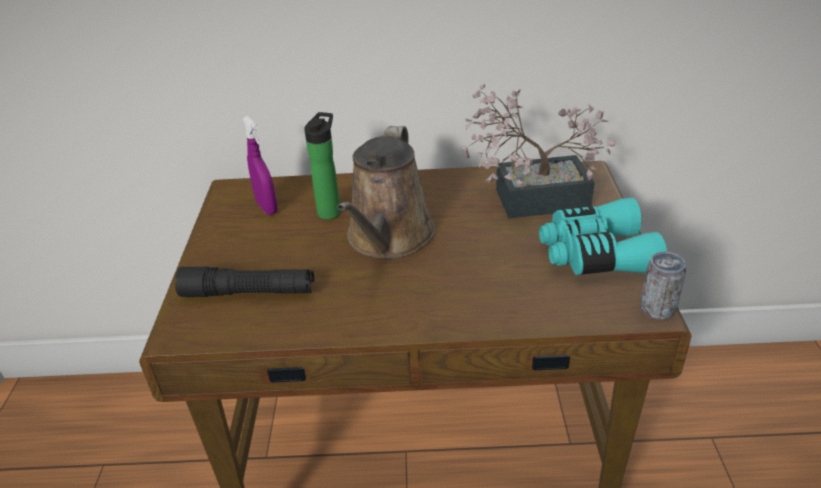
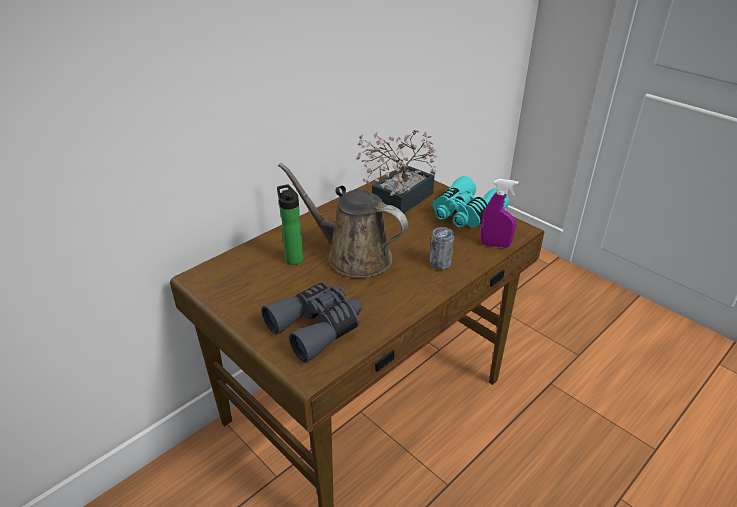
camera: 45 degrees left, 0 degrees up
(248, 293) = (317, 327): black flashlight -> grey binoculars
(267, 207) = (246, 275): purple spray bottle -> purple spray bottle (495, 245)
(388, 238) = (353, 256): brown watering can -> brown watering can turned 150 degrees clockwise
(657, 309) = (521, 226): can -> can (440, 264)

